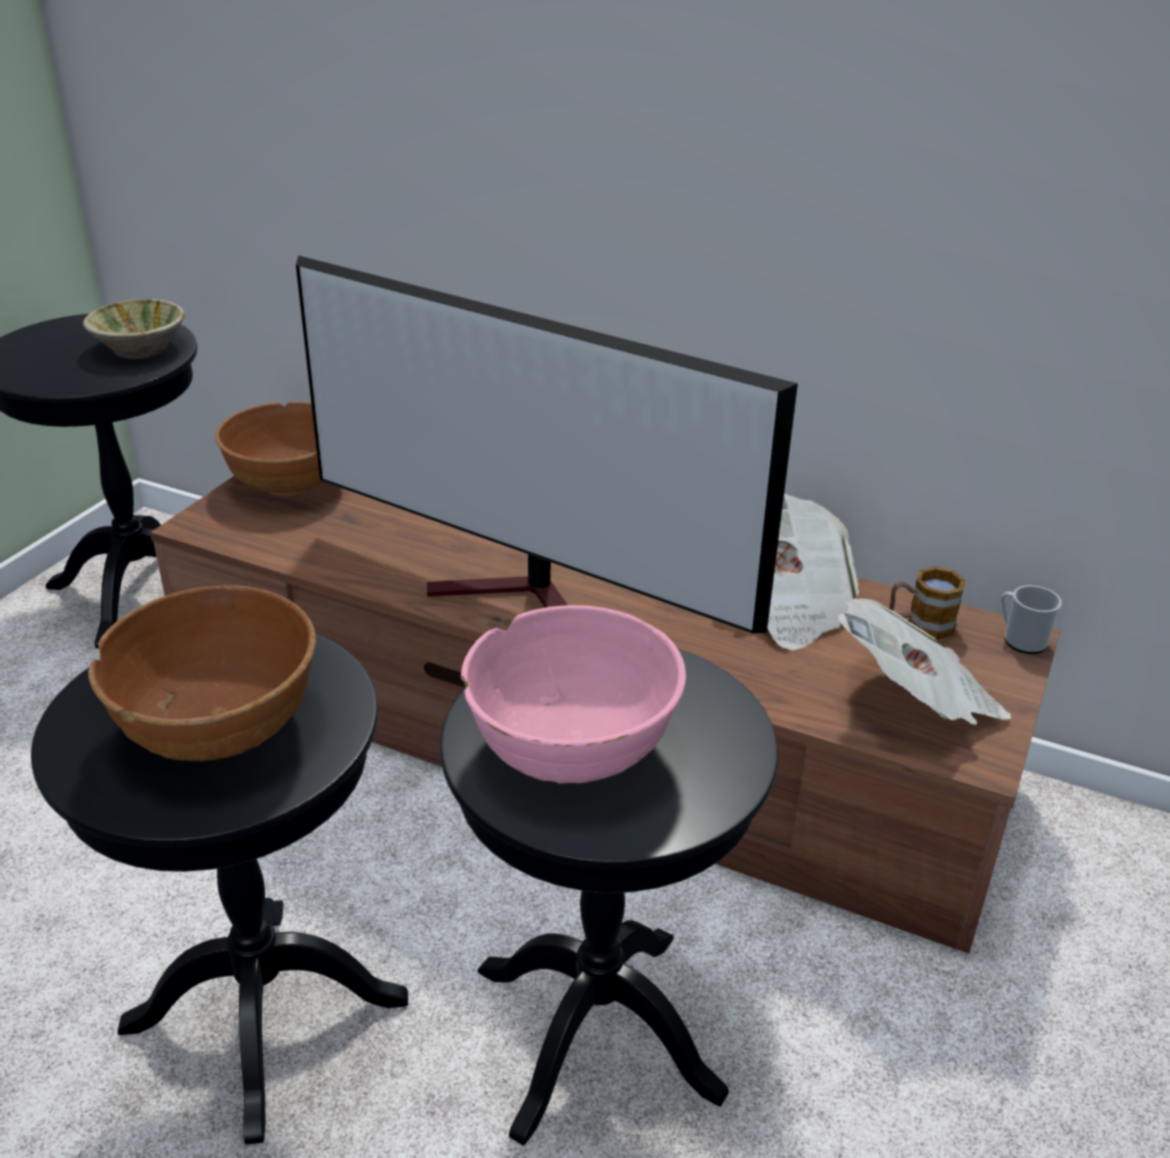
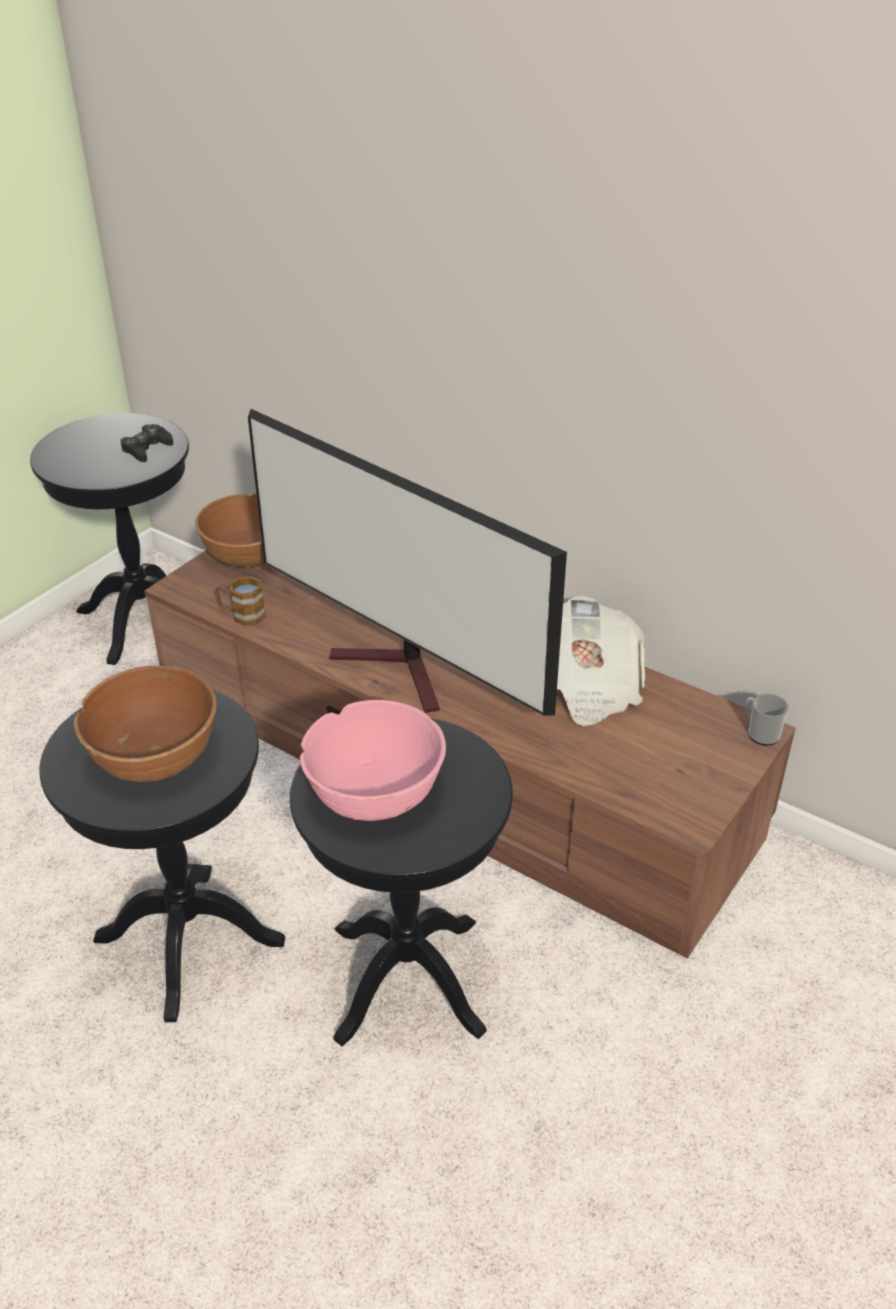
camera: 10 degrees right, 5 degrees up
(140, 348) = (147, 449): beige bowl -> black game controller
(916, 701) = (662, 774): newspaper -> none
(920, 624) = (688, 714): mug -> mug (242, 614)

